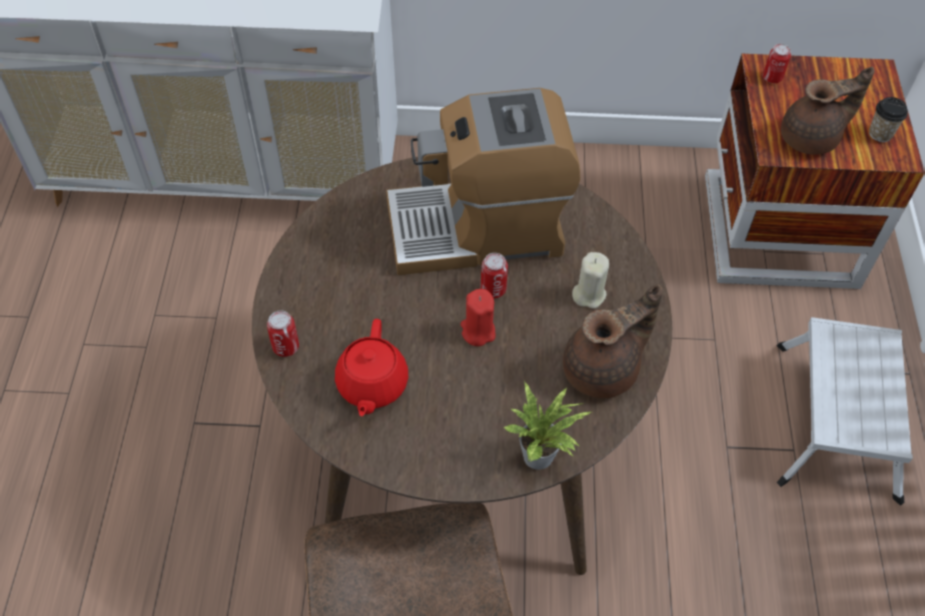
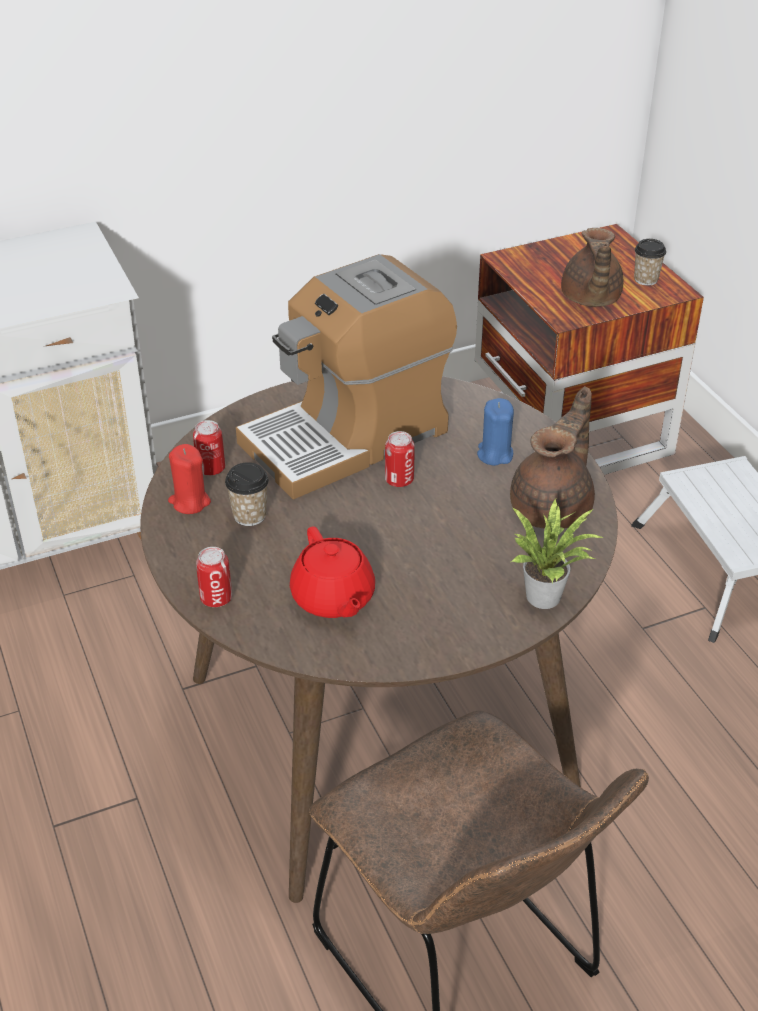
camera: 25 degrees left, 15 degrees down
(355, 277) = (249, 515): none -> cup
(478, 331) = (409, 518): red candle -> red candle (189, 502)
(588, 294) = (494, 454): beige candle -> blue candle
(772, 77) = (521, 264): can -> can (211, 469)
(812, 138) = (590, 299): brown teapot -> brown teapot turned 135 degrees clockwise

